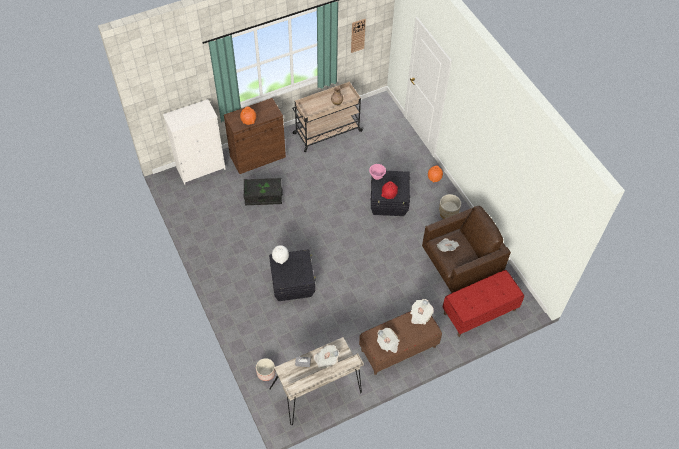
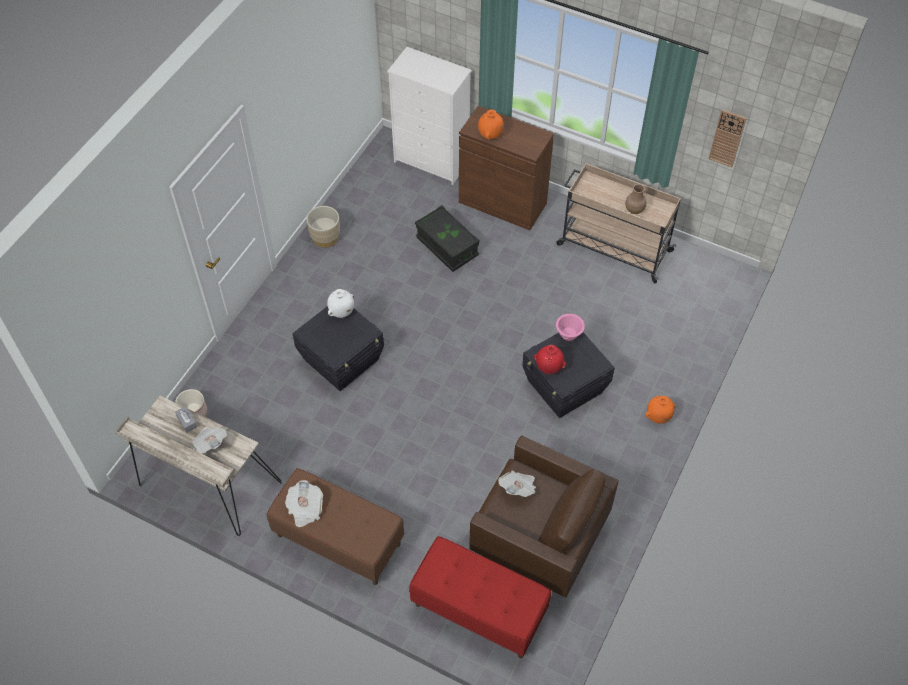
camera: 55 degrees right, 0 degrees up
(420, 315) = (380, 521): newspaper -> none
(448, 214) = (613, 470): beige planter -> beige planter (325, 237)

